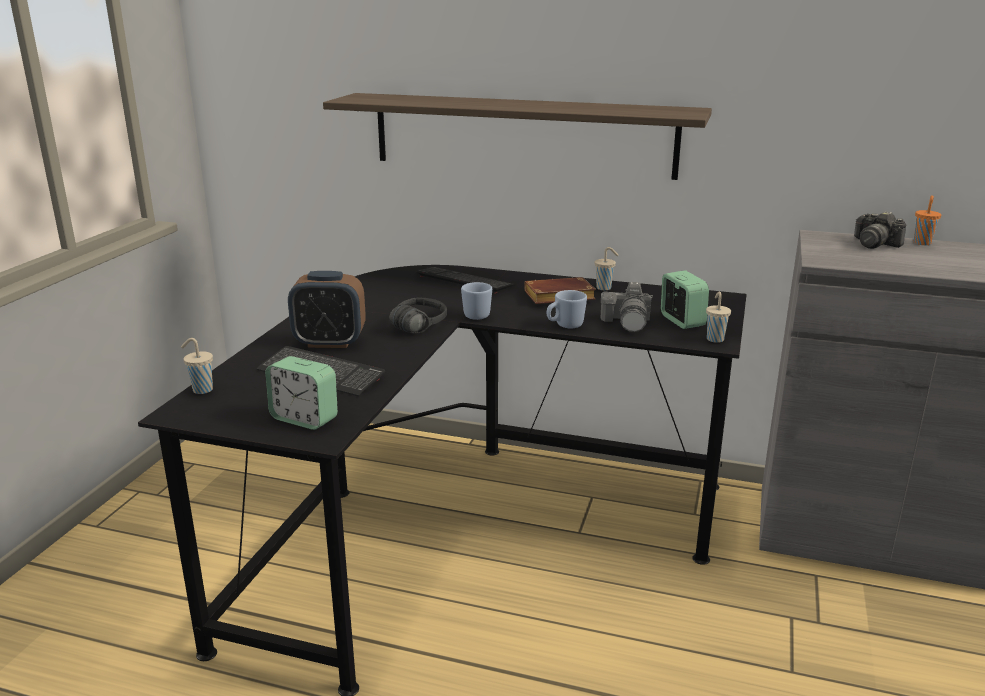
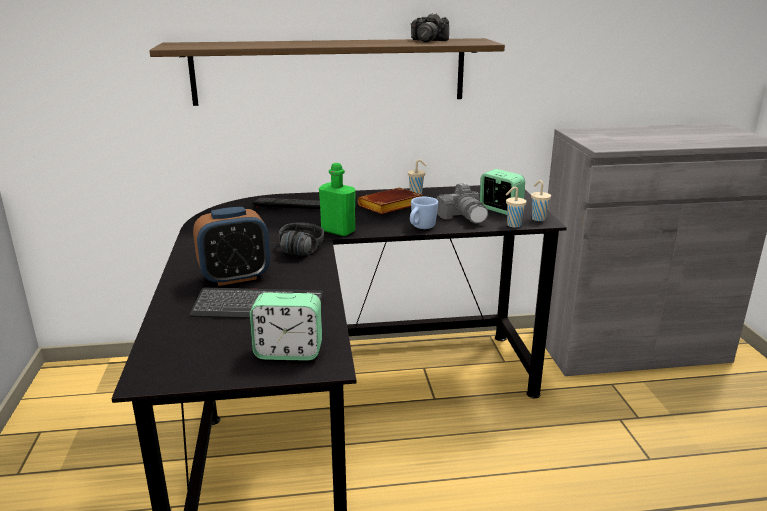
camera: 25 degrees left, 0 degrees up
(201, 390) = (151, 348): beige cup -> beige cup (513, 225)
(474, 314) = (338, 231): blue mug -> green bottle
(874, 244) = (615, 132): camera -> camera (428, 41)
(922, 243) = (640, 128): orange cup -> none

